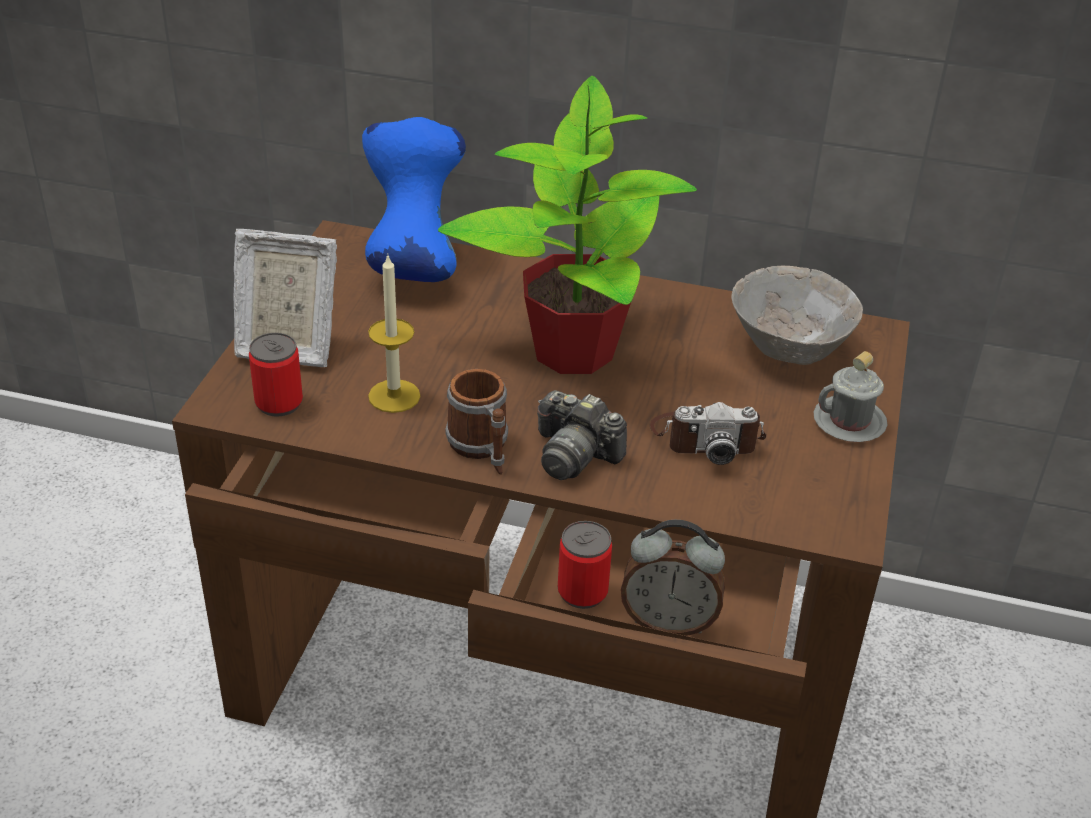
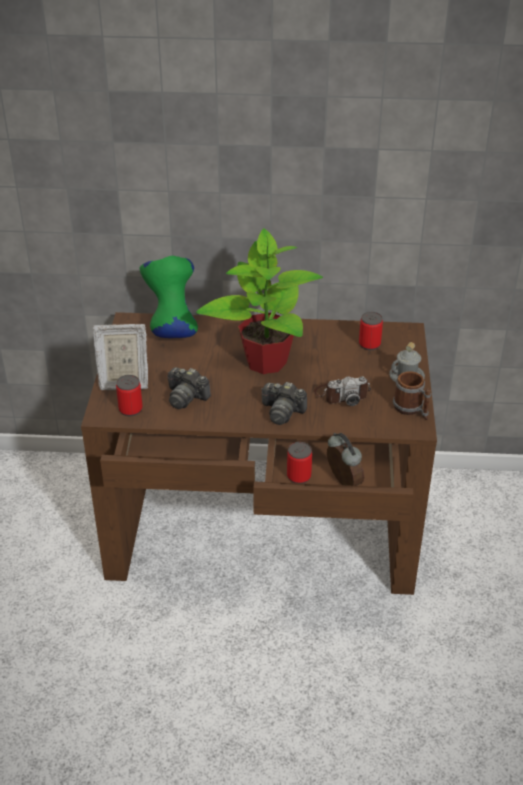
camera: 10 degrees left, 0 degrees up
(394, 396) = (186, 397): candle -> camera
(413, 266) = (171, 330): blue vase -> green vase
(482, 449) = (237, 416): mug -> mug (412, 409)
(668, 621) = (342, 483): alarm clock -> alarm clock turned 120 degrees counterclockwise
(789, 347) = (369, 344): grey bowl -> can

